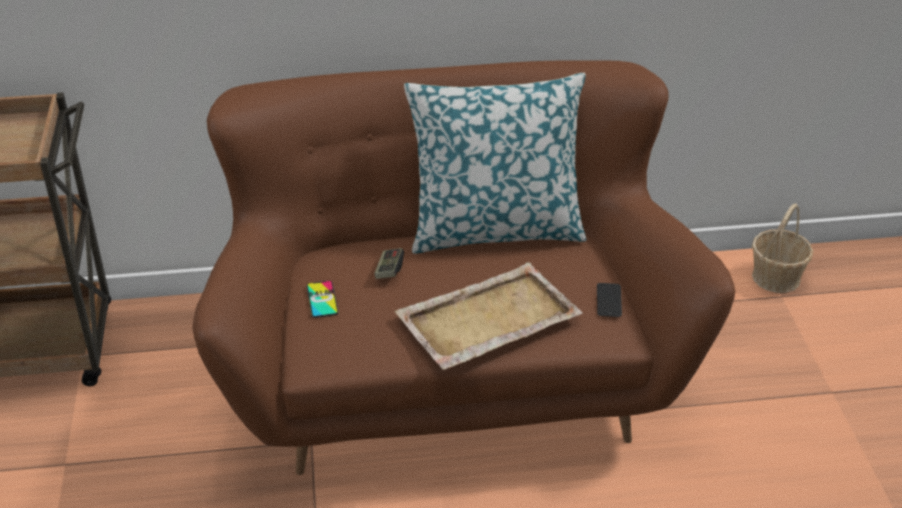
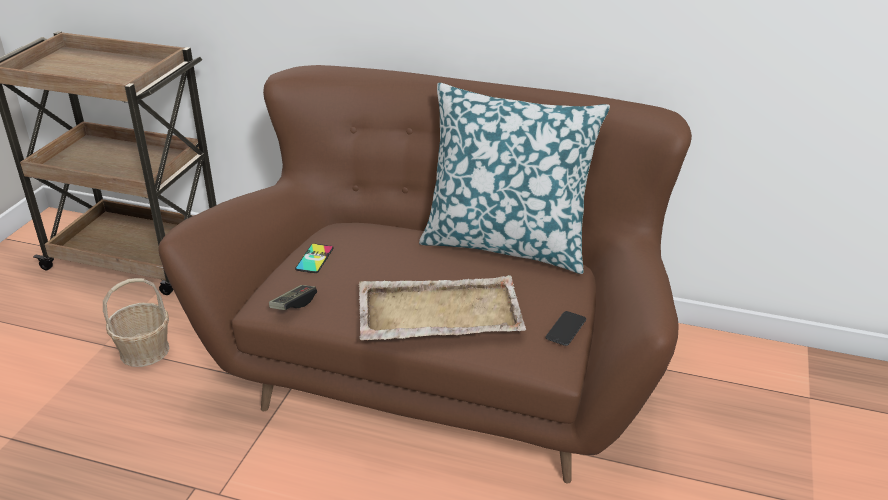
camera: 25 degrees right, 5 degrees down
(389, 270) = (387, 251): game controller -> game controller (294, 304)
(776, 277) = (814, 379): basket -> basket (145, 351)

